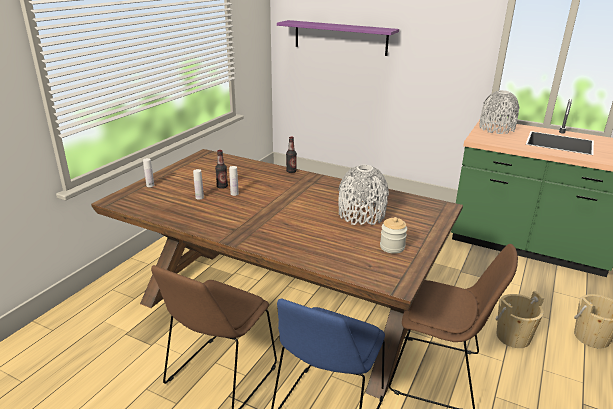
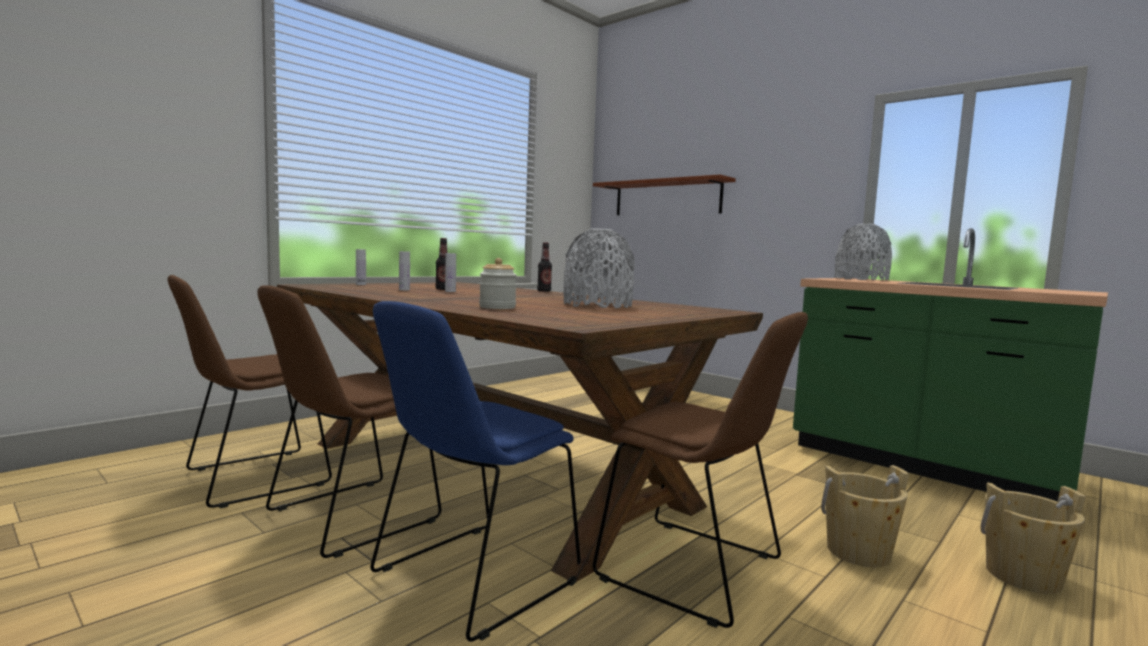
camera: 15 degrees right, 20 degrees down
(124, 353) = (251, 479): none -> brown chair
(340, 37) = (666, 198): purple shelf -> brown shelf
(392, 247) = (611, 316): jar -> jar (497, 307)

